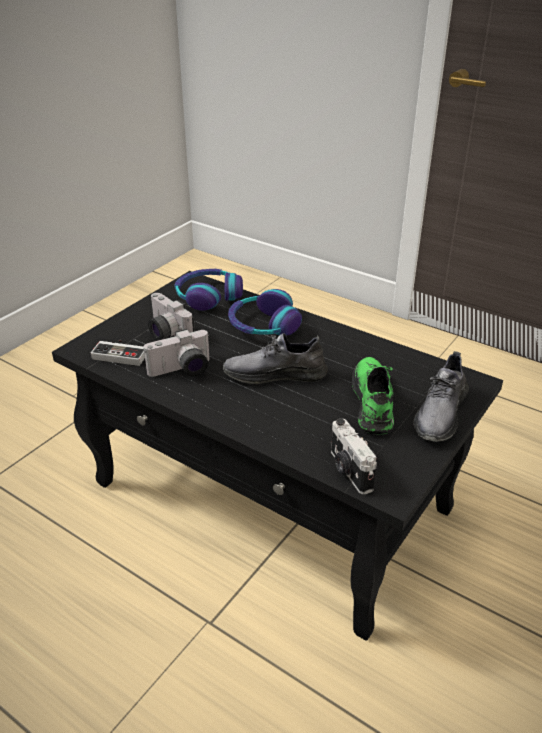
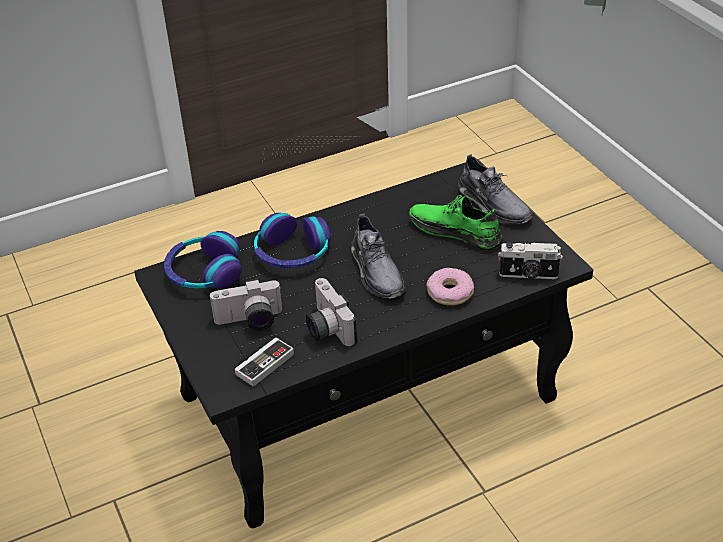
camera: 60 degrees left, 5 degrees up
(182, 371) = (326, 328): camera -> camera turned 150 degrees clockwise
(275, 374) = (377, 271): grey shoe -> grey shoe turned 45 degrees counterclockwise
(279, 425) = (450, 292): none -> donut

